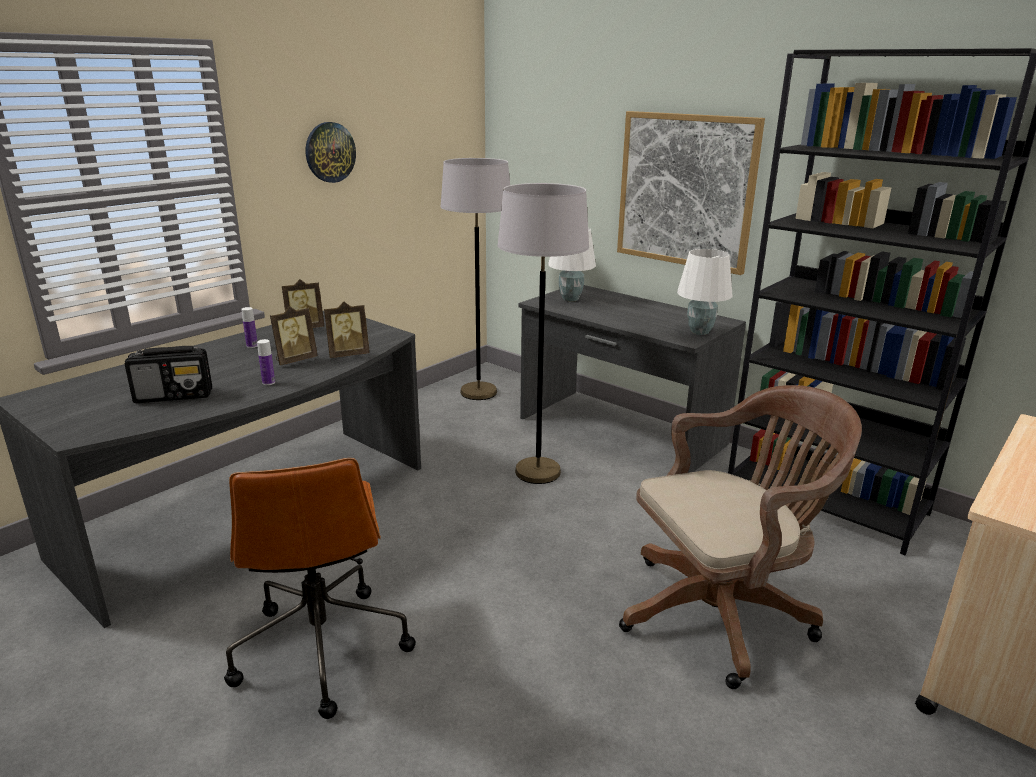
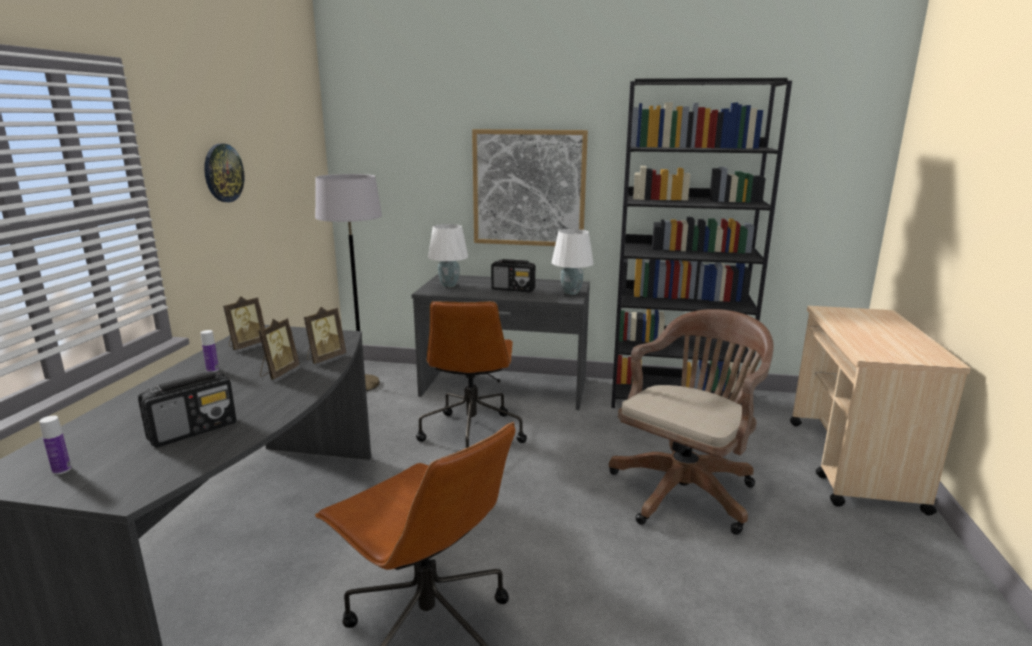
camera: 30 degrees left, 5 degrees down
(268, 382) = (281, 396): bottle -> bottle (62, 470)
(537, 472) = (472, 433): grey floor lamp -> brown office chair
(636, 316) = (513, 289): none -> radio

